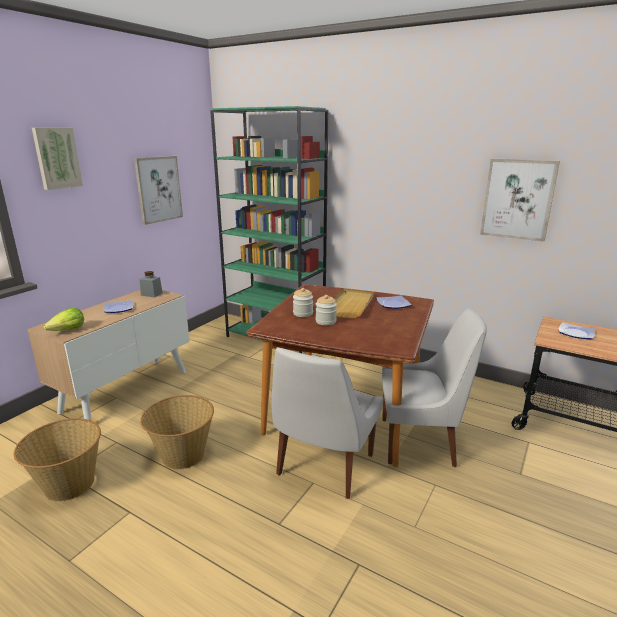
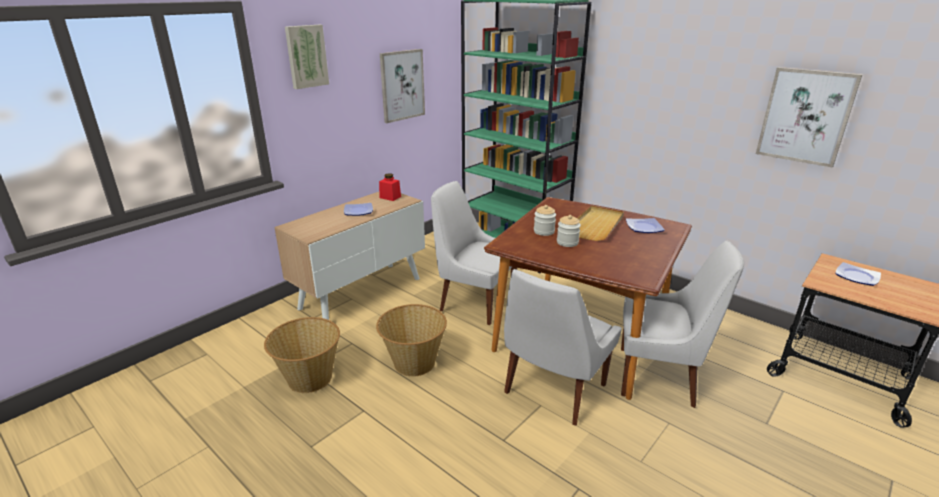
camera: 10 degrees right, 5 degrees up
(68, 330) = (311, 231): lettuce -> none
(151, 294) = (390, 197): grey jar -> red jar
(241, 389) = (474, 302): none -> white chair

